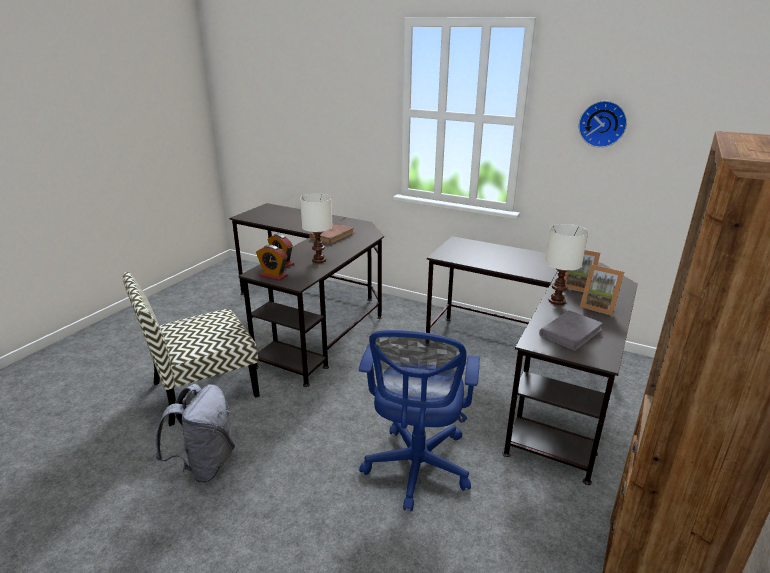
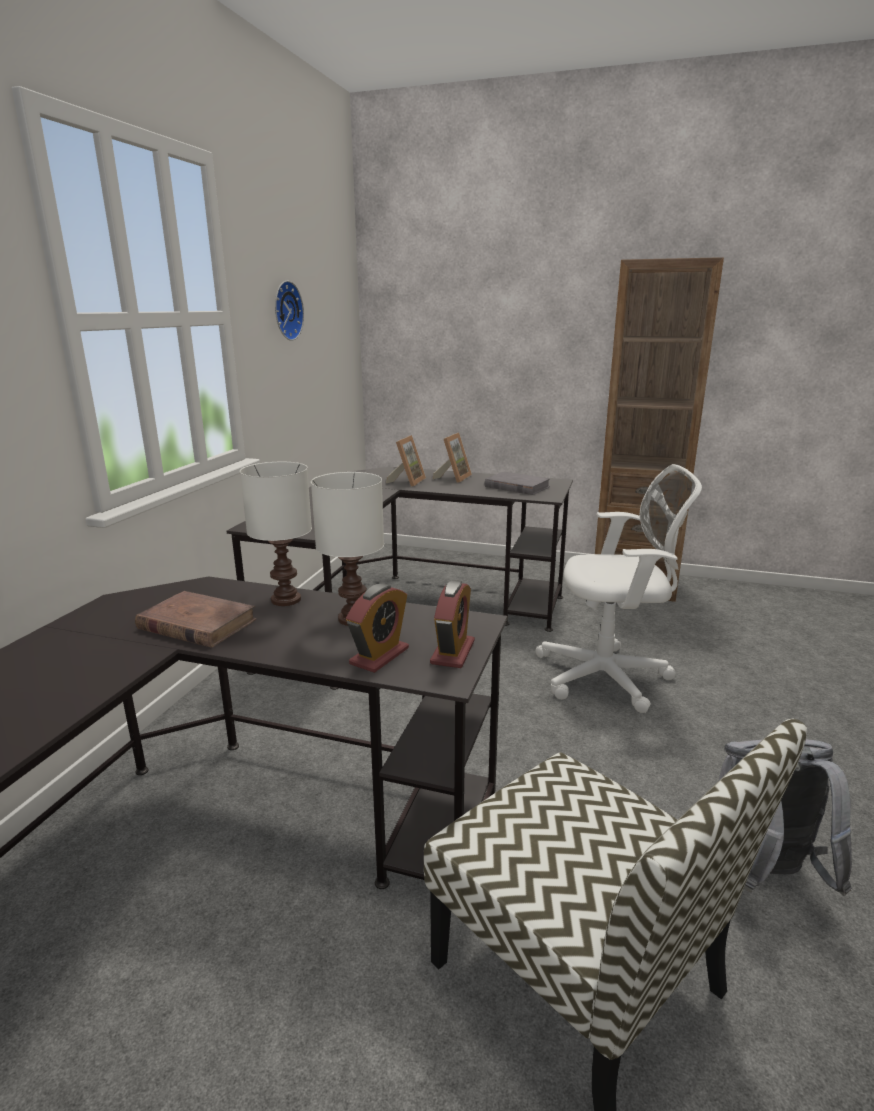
camera: 100 degrees left, 5 degrees down
(416, 469) = (609, 677): blue office chair -> white office chair
(557, 301) = (448, 488): white table lamp -> white table lamp (285, 599)

